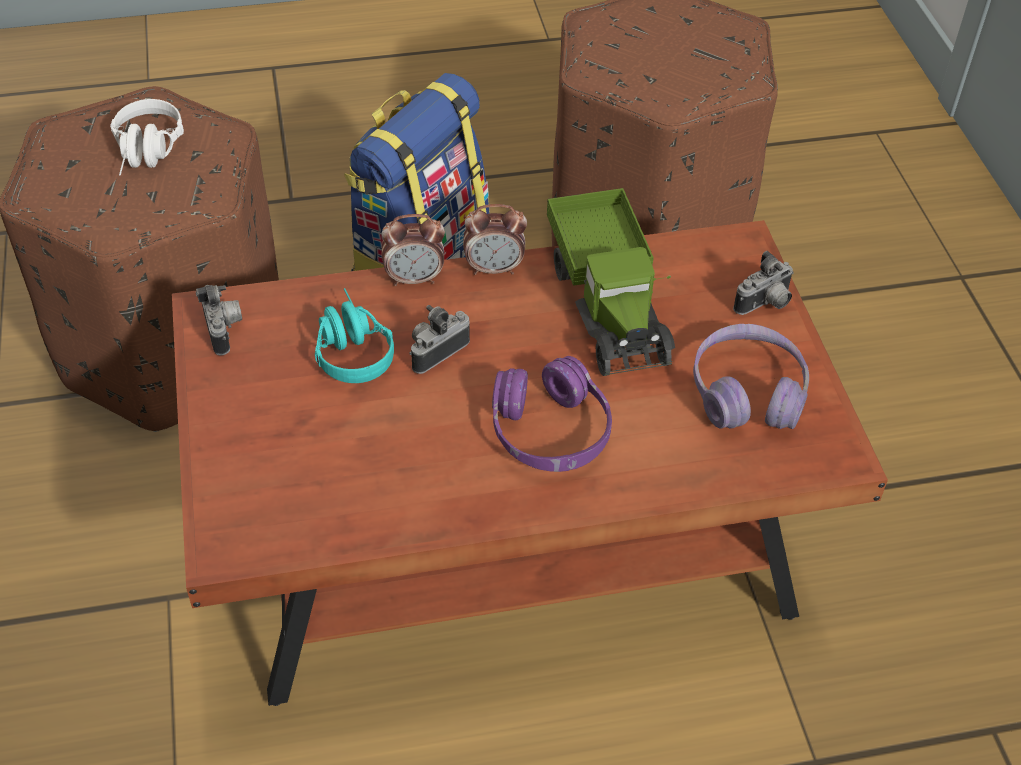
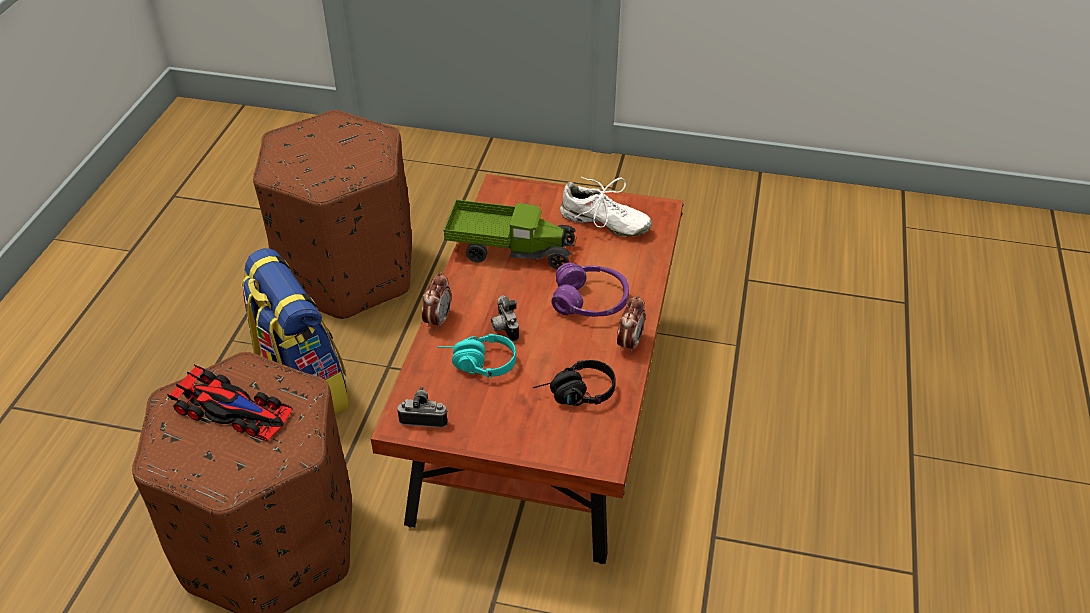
camera: 65 degrees left, 5 degrees down
(148, 154) = (233, 410): white headphones -> toy car
(339, 475) = (575, 395): none -> black headphones
(494, 268) = (452, 285): alarm clock -> alarm clock (629, 343)
(747, 392) = (604, 223): purple headphones -> white shoe
(765, 304) = (548, 195): camera -> none

